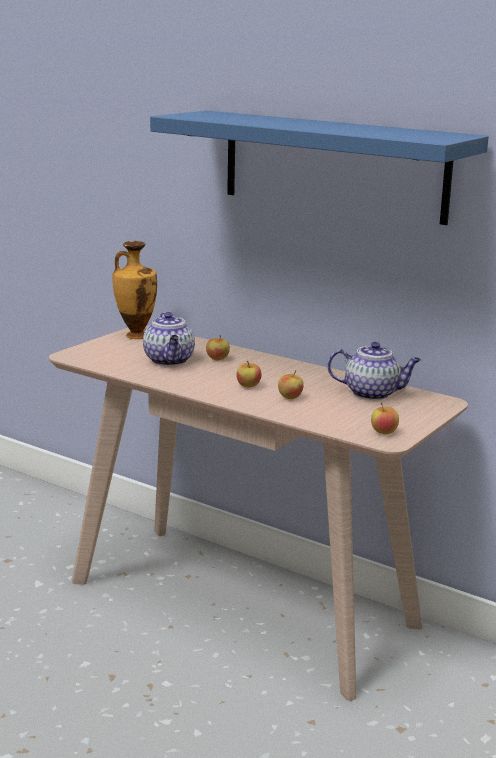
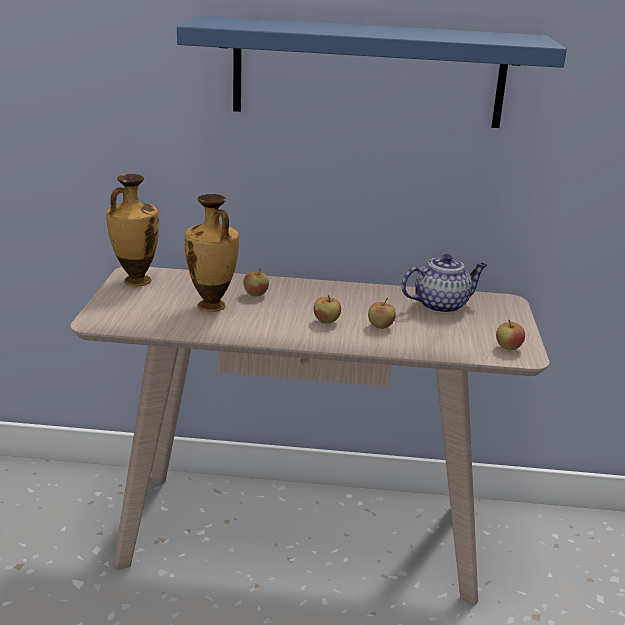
camera: 30 degrees left, 5 degrees up
(169, 361) = (212, 307): teapot -> vase

